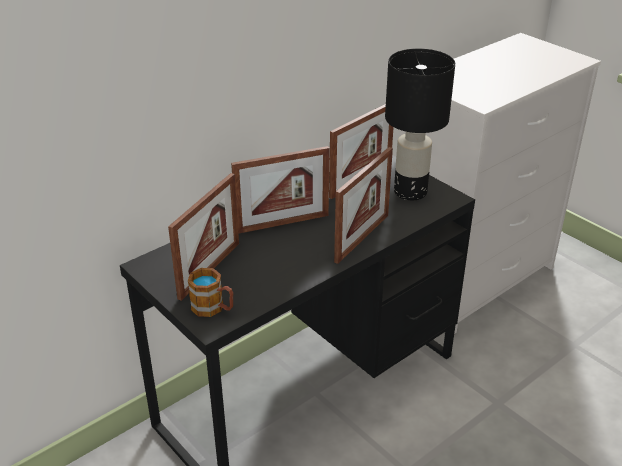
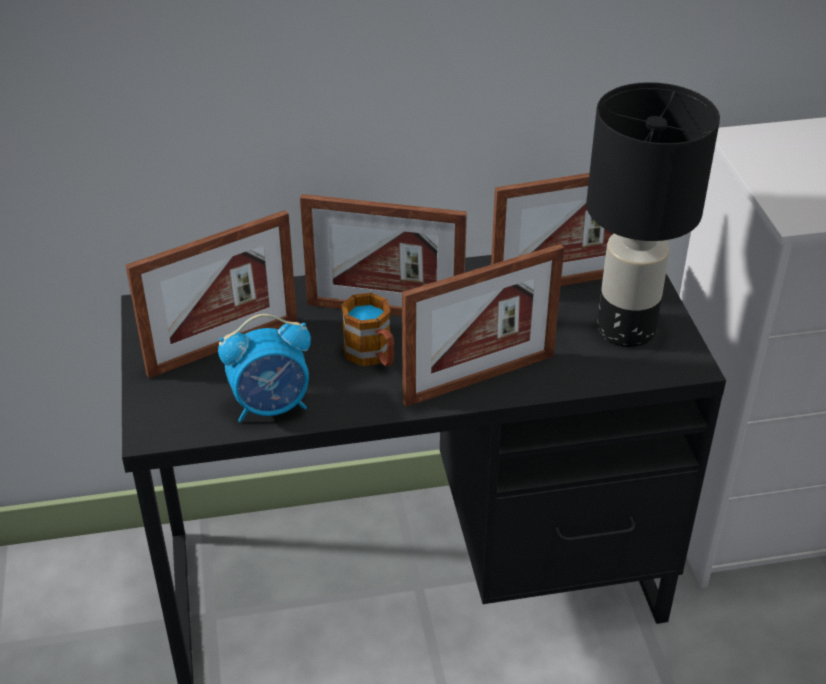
camera: 30 degrees right, 5 degrees up
(213, 308) = (178, 407): mug -> mug (373, 356)
(266, 289) = (272, 406): none -> alarm clock

